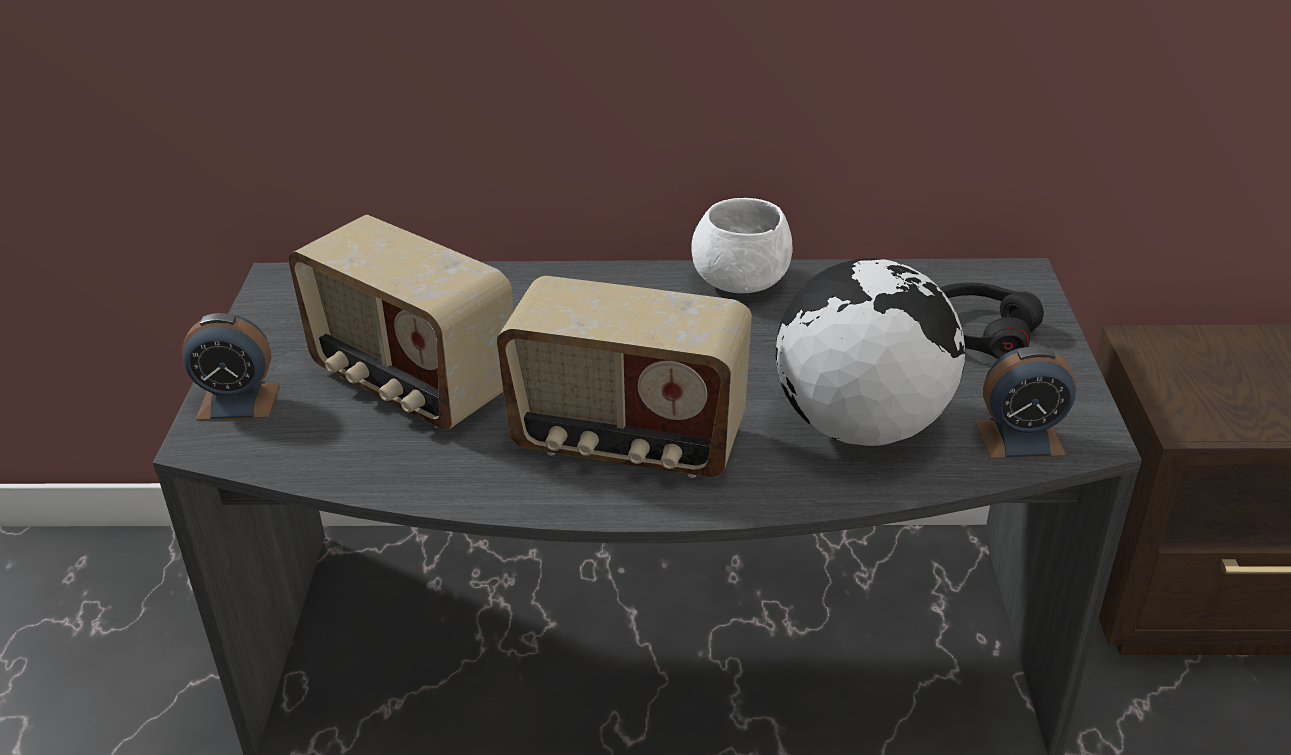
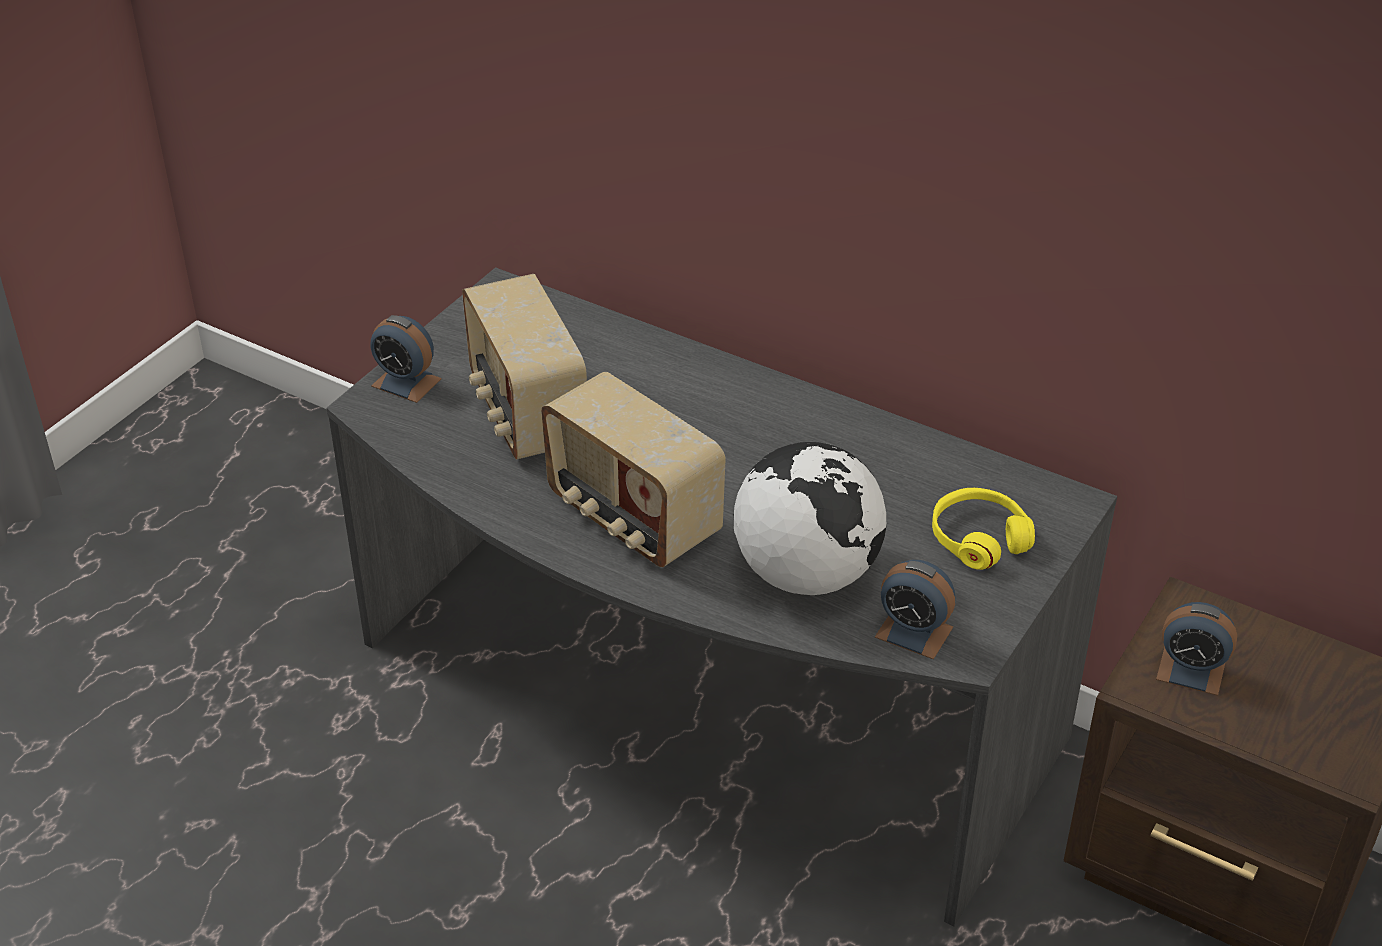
camera: 30 degrees right, 5 degrees up
(741, 283) = (835, 421): white bowl -> none
(978, 333) = (978, 538): black headphones -> yellow headphones
(1208, 393) = (1190, 670): none -> alarm clock

